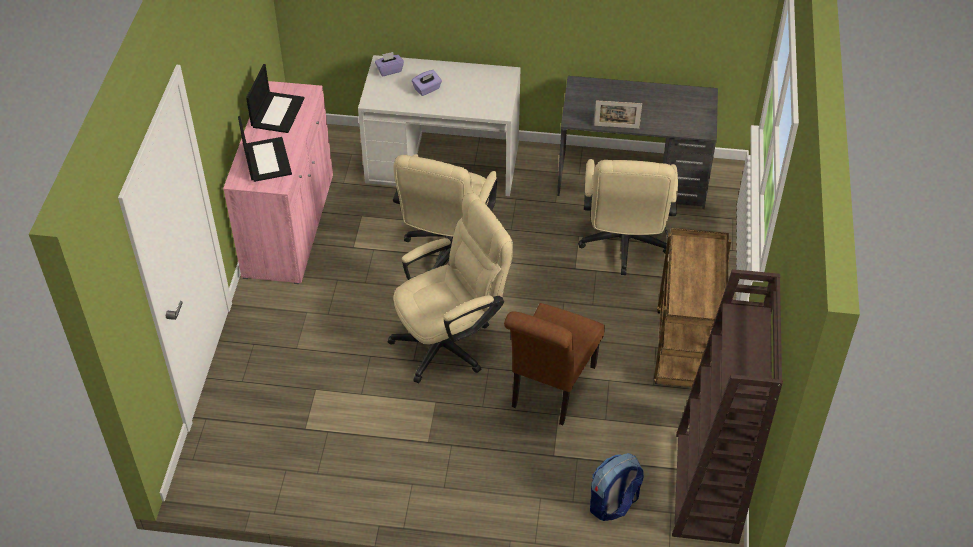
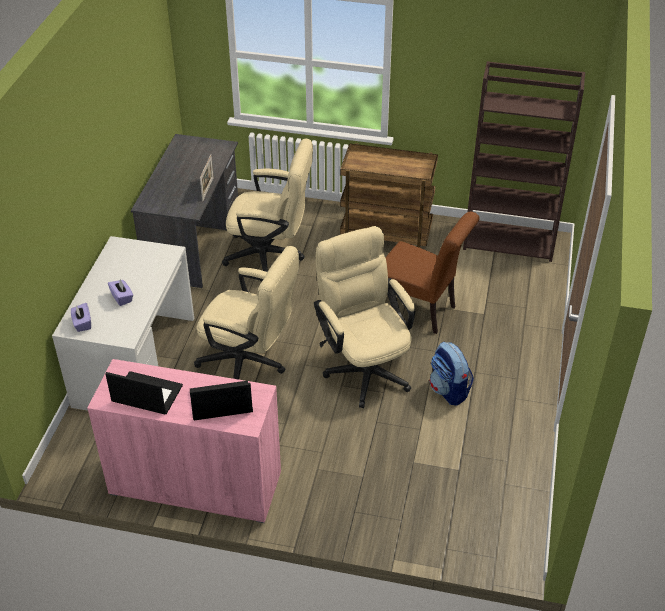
camera: 85 degrees left, 5 degrees down
(613, 504) = (527, 287): backpack -> backpack (449, 390)

